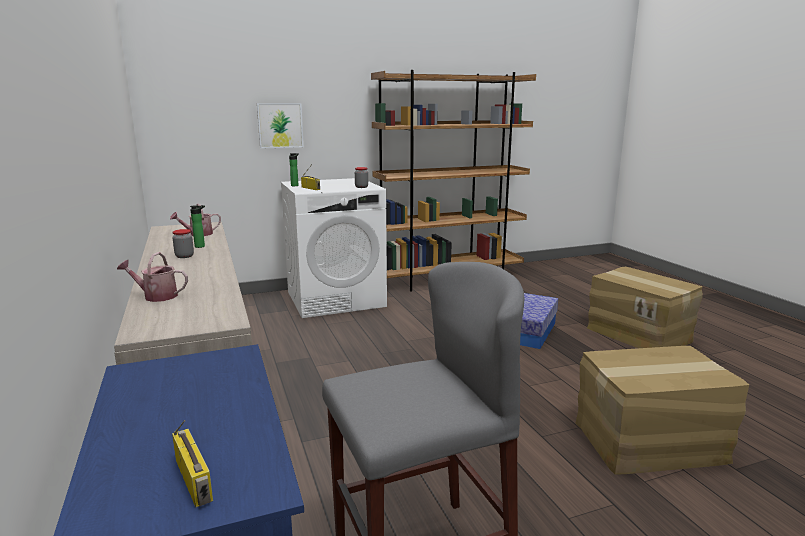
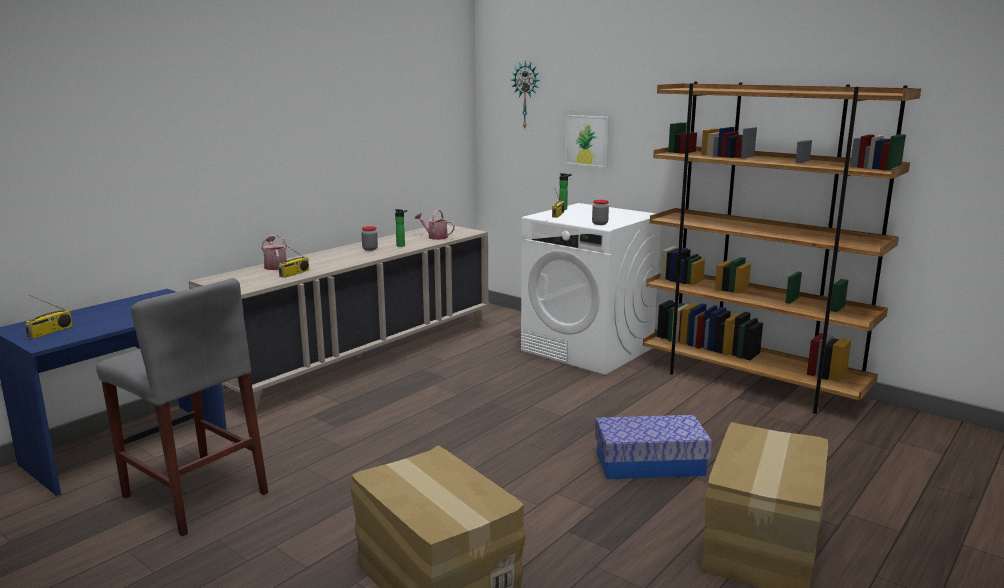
camera: 60 degrees right, 0 degrees up
(204, 85) = (526, 95): none -> wall clock
(212, 292) = (294, 273): none -> radio

